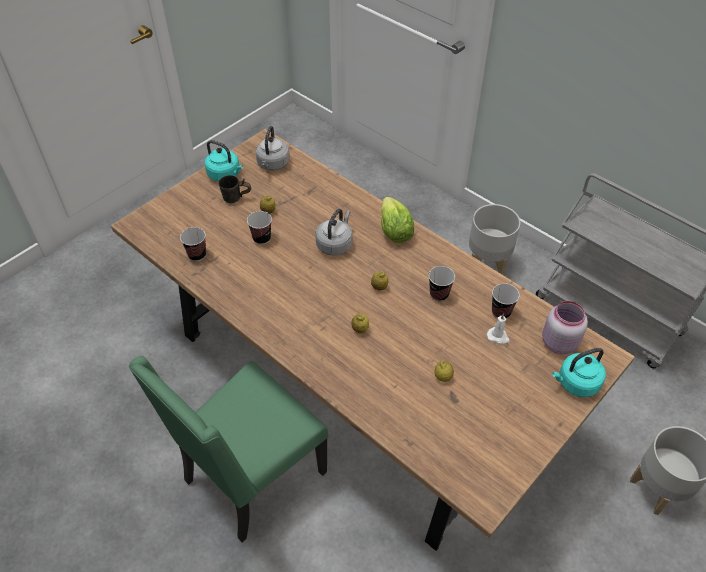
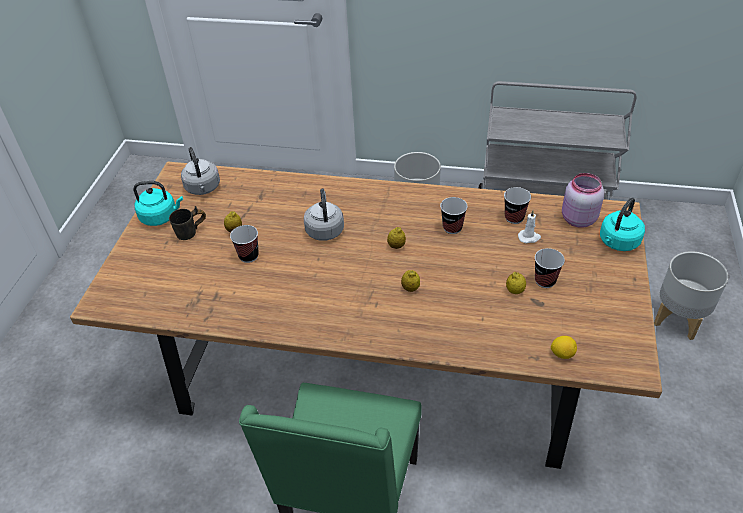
camera: 30 degrees left, 5 degrees down
(197, 255) = (194, 300): cup -> cup (545, 281)
(394, 231) = (369, 195): lettuce -> none
(434, 452) = (562, 354): none -> lemon

